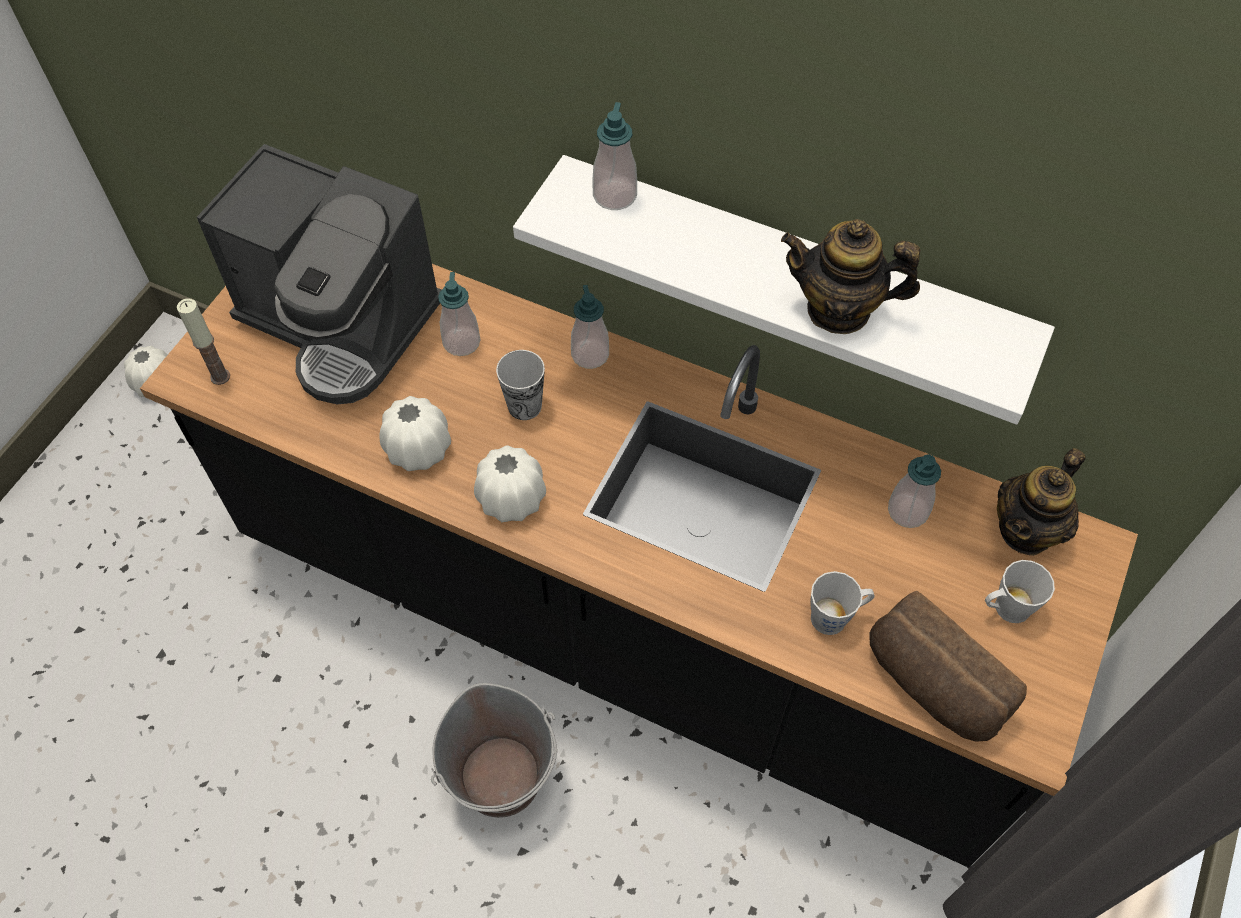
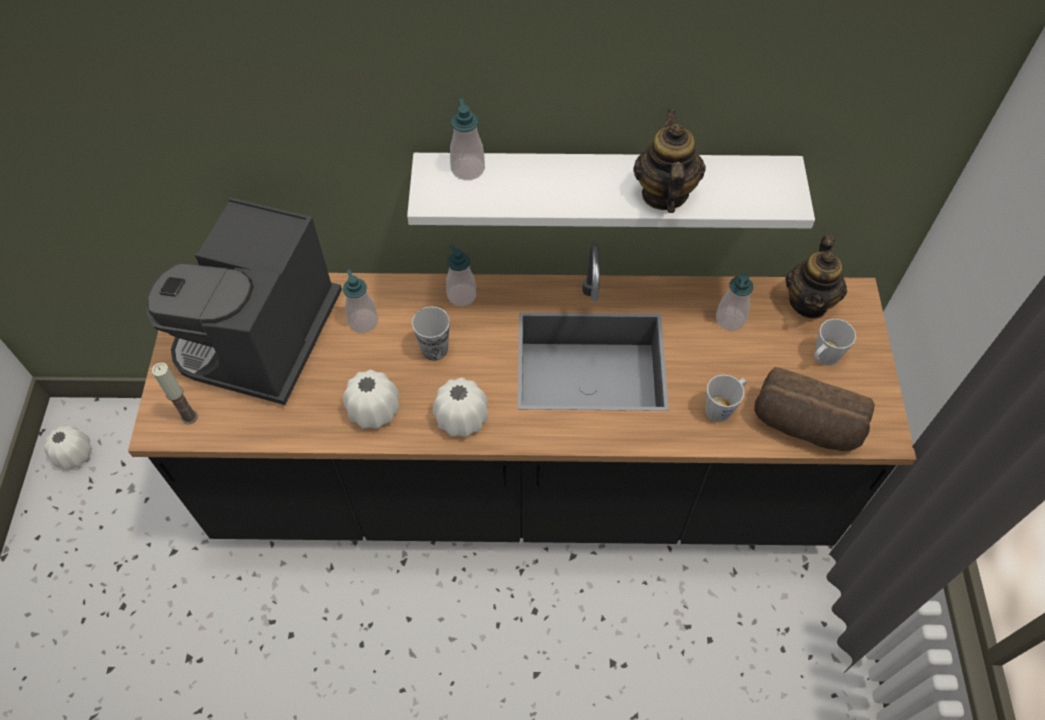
camera: 25 degrees left, 0 degrees up
(342, 323) = (263, 341): coffee machine -> coffee machine turned 105 degrees clockwise
(502, 778) = (496, 630): grey bucket -> none
(839, 310) = (664, 193): teapot -> teapot turned 105 degrees clockwise

